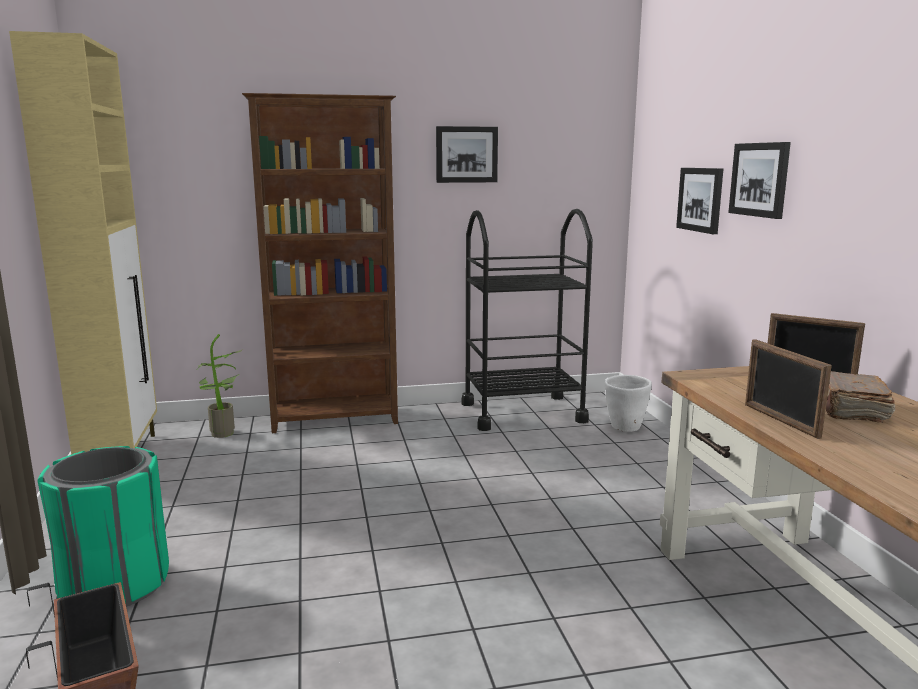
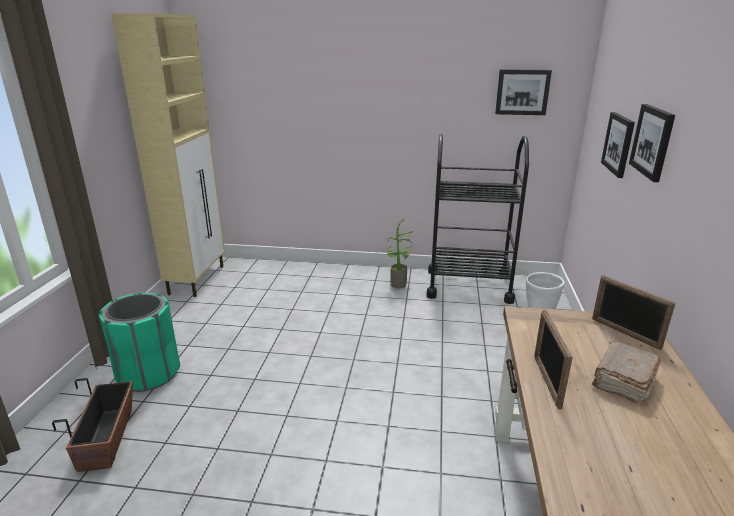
camera: 20 degrees right, 10 degrees up
(223, 434) = (261, 273): potted plant -> potted plant (399, 286)
(336, 420) = (336, 272): brown bookcase -> none
(466, 154) = (444, 85): picture -> picture (522, 92)

